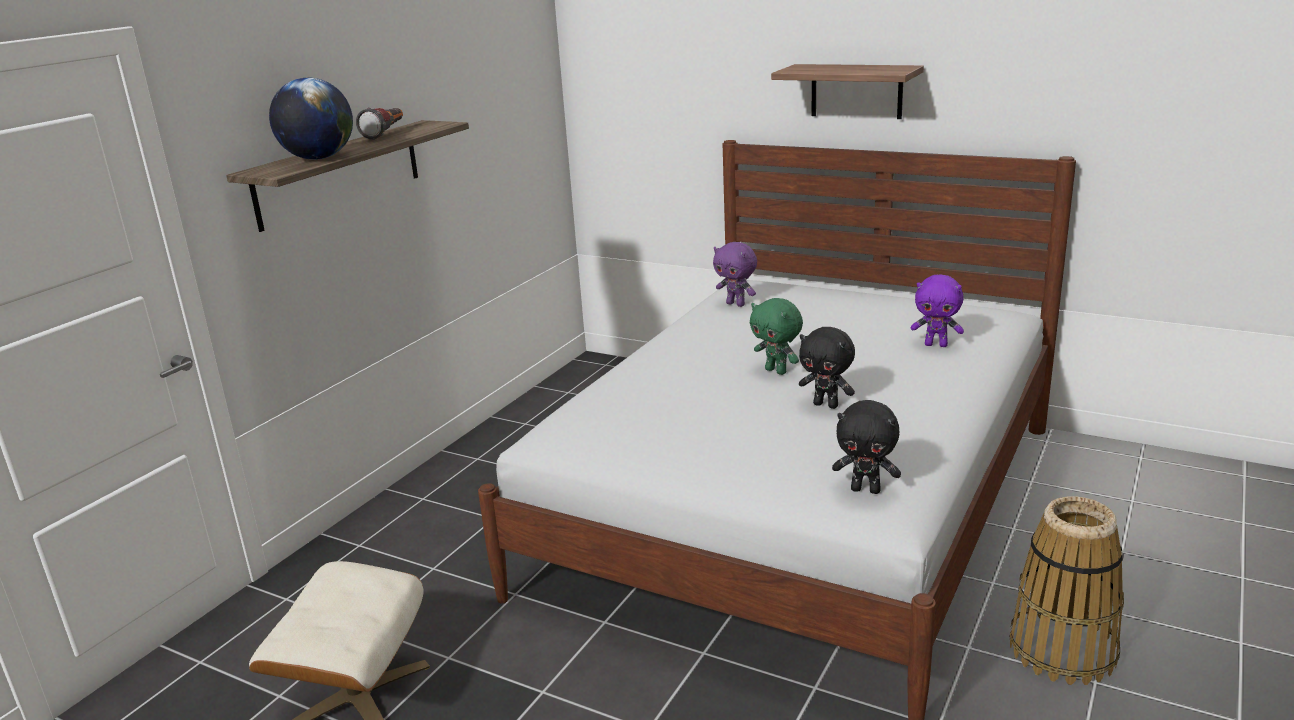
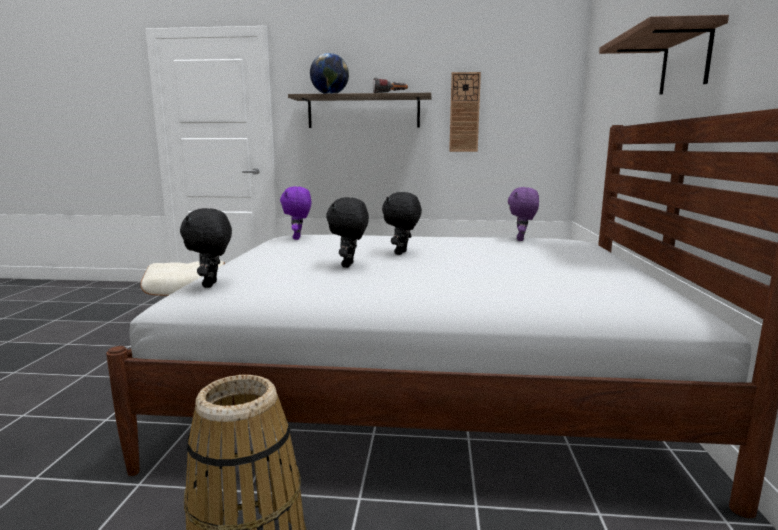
camera: 65 degrees right, 10 degrees down
(462, 137) = (464, 112): none -> wall clock
(777, 371) = (402, 253): green plush toy -> black plush toy
(936, 345) = (522, 284): purple plush toy -> purple plush toy (298, 238)

